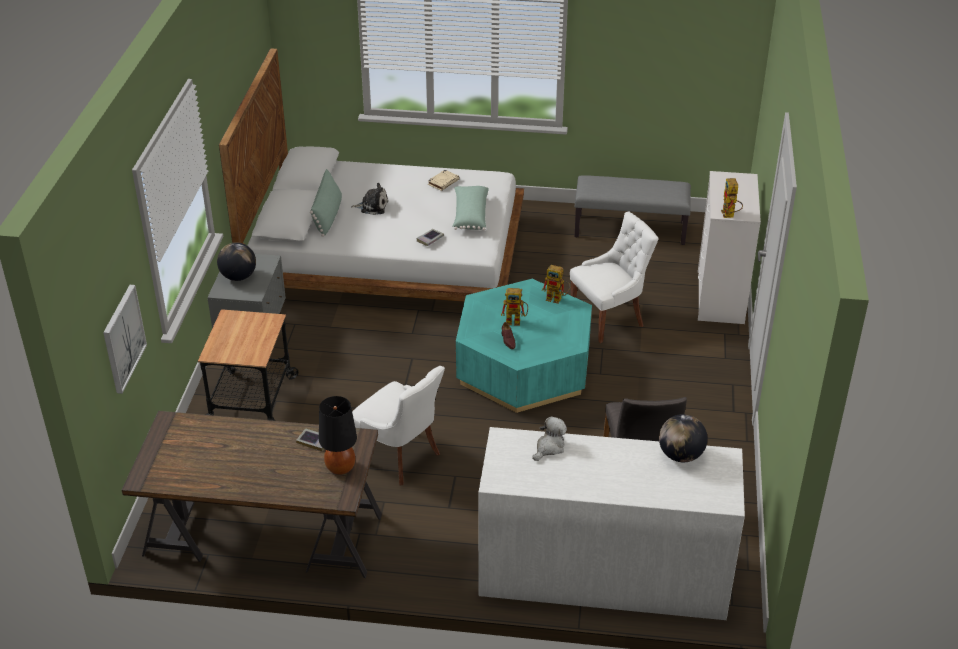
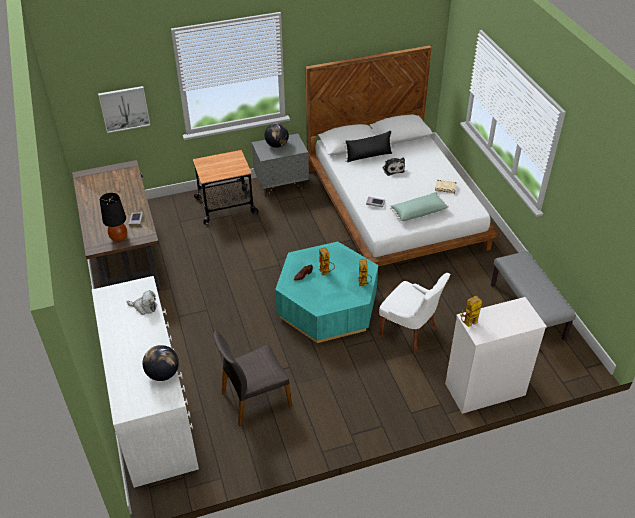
camera: 65 degrees right, 5 degrees up
(328, 215) = (368, 156): green pillow -> black pillow
(400, 457) = (211, 281): white chair -> none

